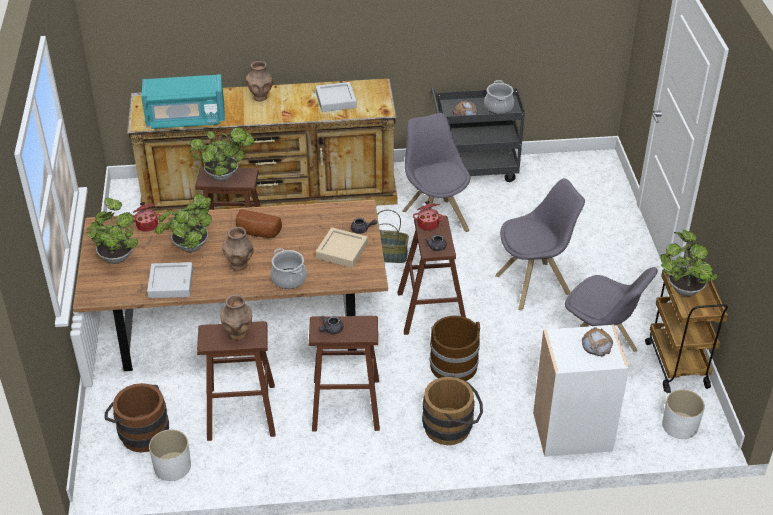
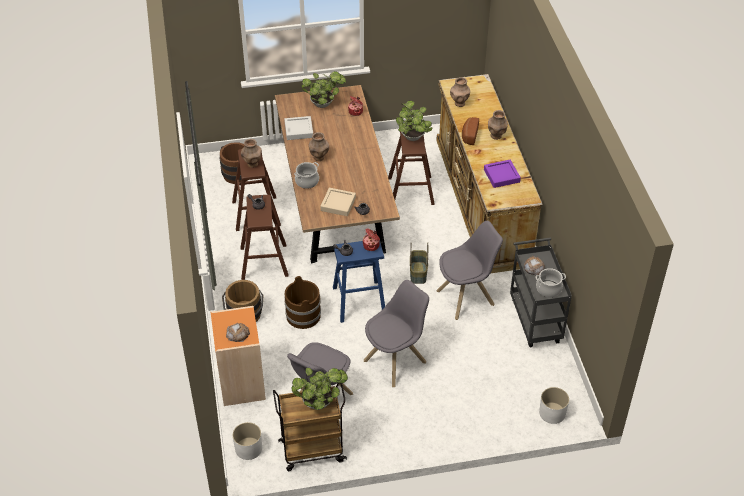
camera: 85 degrees right, 5 degrees up
(172, 466) = (212, 189): white planter -> white planter (552, 413)
(185, 119) = (459, 103): turquoise microwave -> brown vase
(189, 248) = (334, 133): potted plant -> none
(257, 233) = (353, 162): bread -> bread (469, 135)
(336, 100) = (501, 176): grey tray -> purple tray
(432, 311) = (359, 301): brown stool -> blue stool
(533, 285) = (395, 361): grey chair -> grey chair turned 105 degrees counterclockwise
(571, 432) = (241, 382): white bookcase -> orange bookcase

